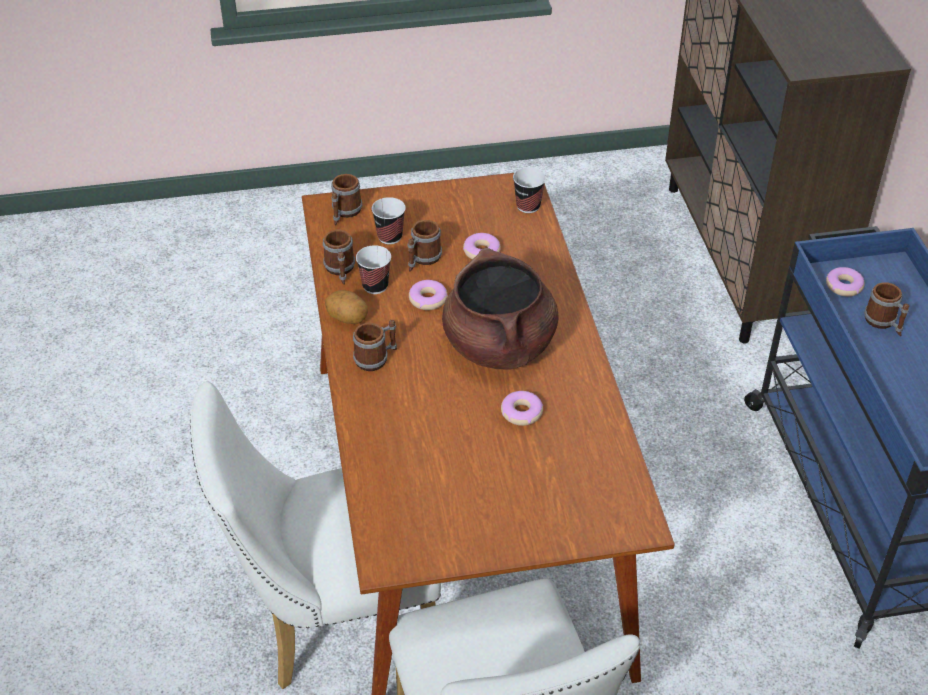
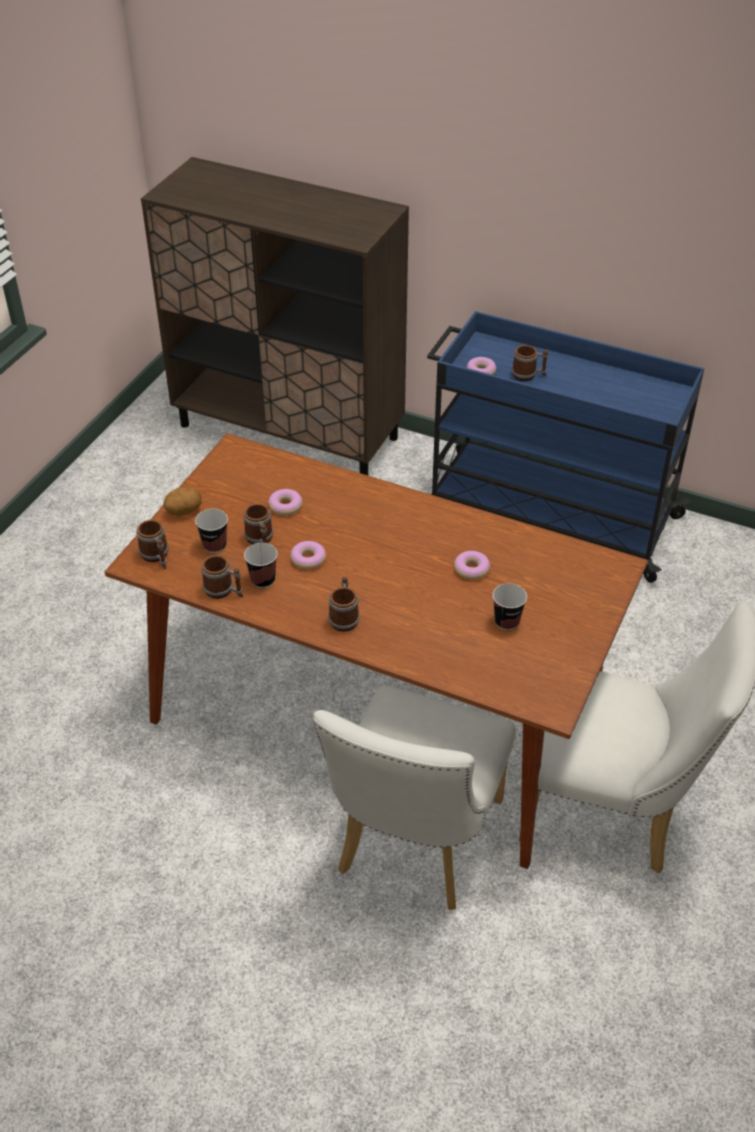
camera: 55 degrees left, 0 degrees up
(348, 318) = (283, 612): potato -> potato (184, 511)
(499, 346) = (395, 546): brown cooking pot -> none
(528, 206) = (261, 458): cup -> cup (507, 621)

